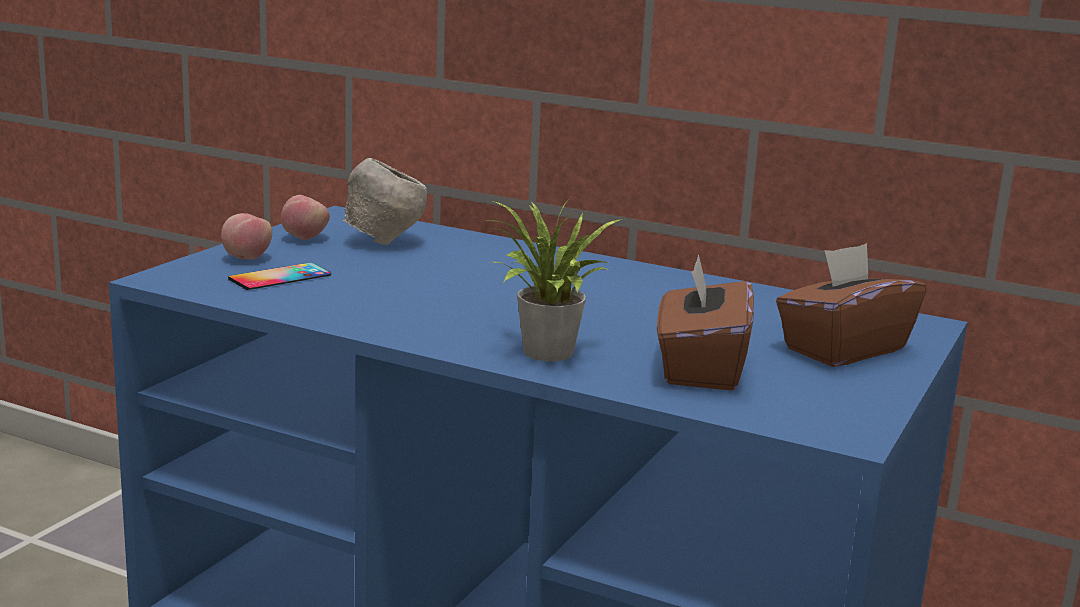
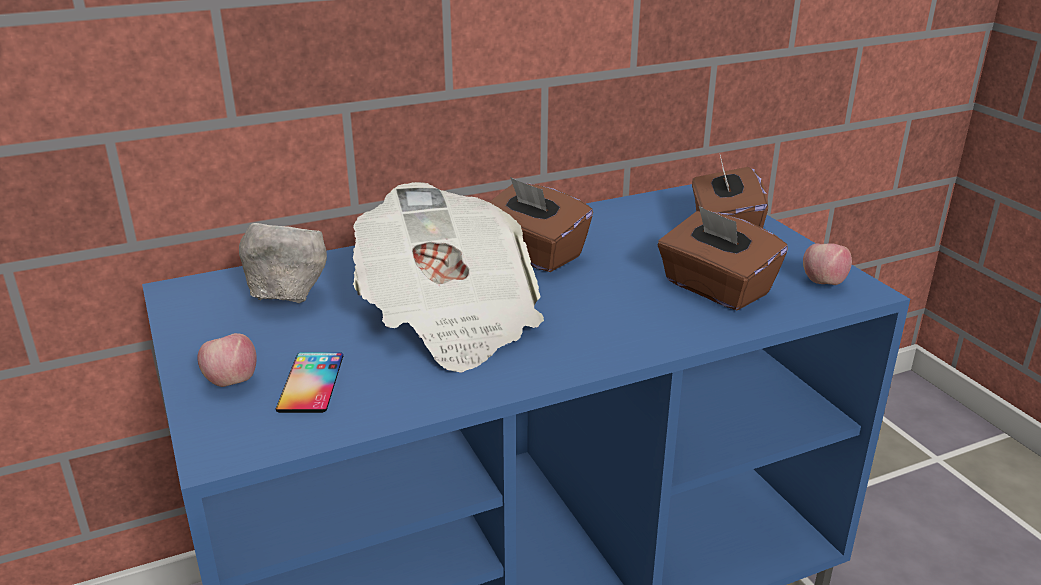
camera: 50 degrees left, 10 degrees up
(305, 238) = (219, 332): apple -> apple (823, 283)
(444, 291) = (450, 319): none -> newspaper
(544, 354) = (636, 332): potted plant -> none
(617, 290) = (532, 254): none -> brown tissue box

